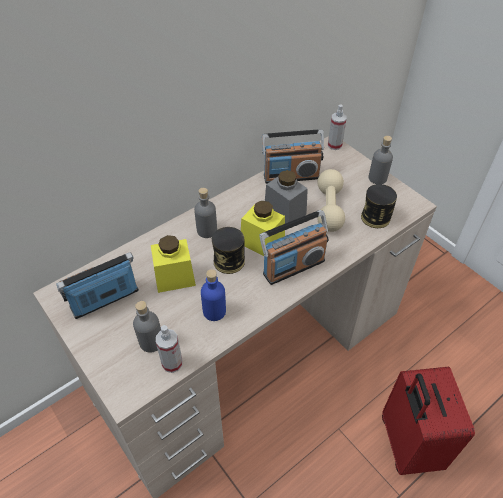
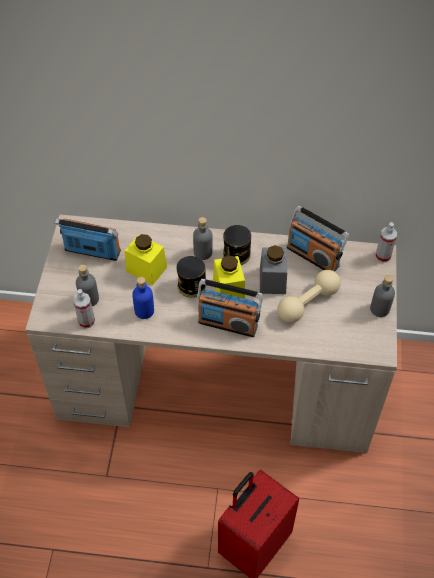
camera: 45 degrees right, 5 degrees up
(375, 217) = (334, 337): can -> can (236, 254)

